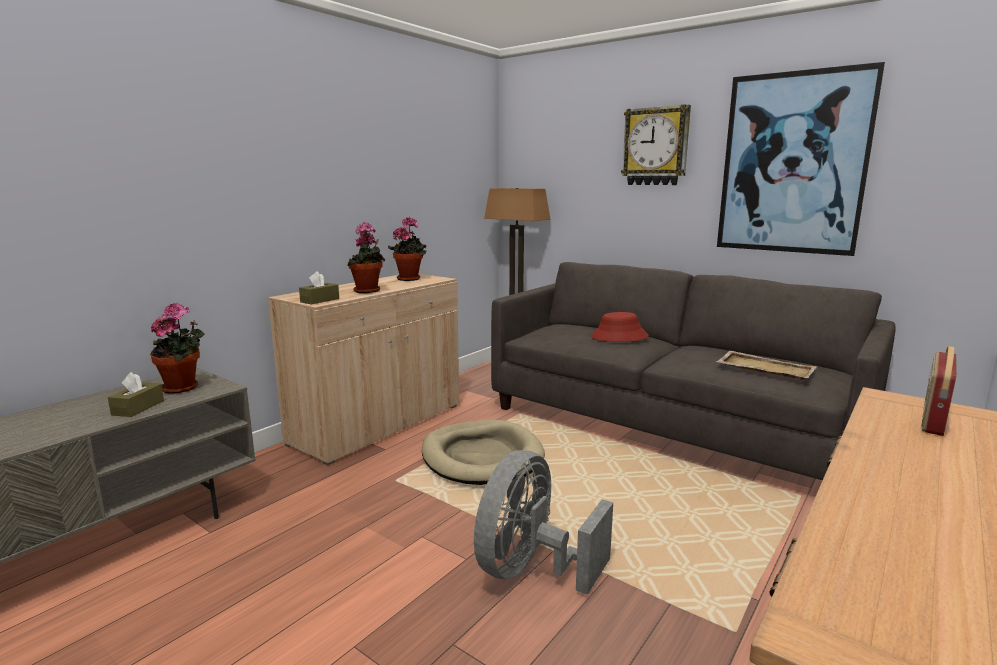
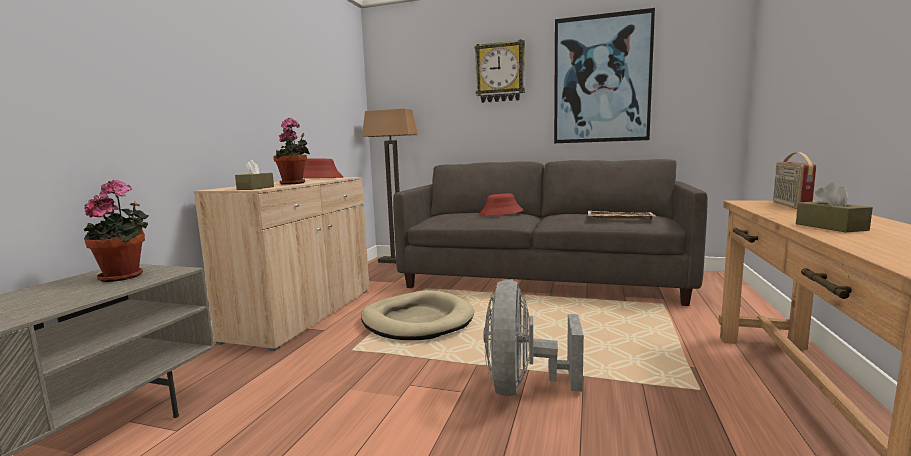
camera: 20 degrees left, 5 degrees down
(138, 408) = (81, 295): brown tissue box -> brown tissue box (830, 227)
(410, 278) = (319, 178): potted plant -> red hat

